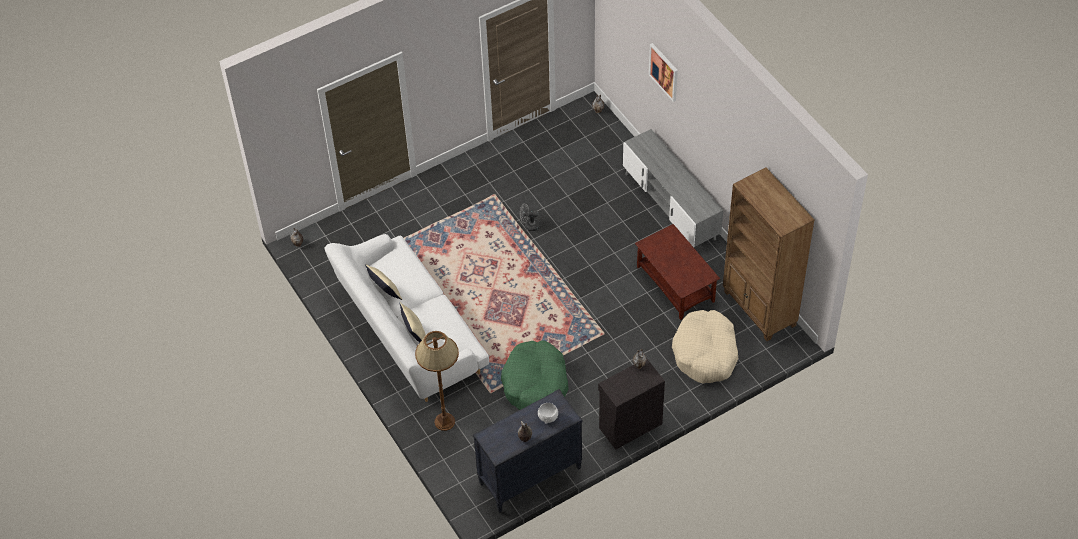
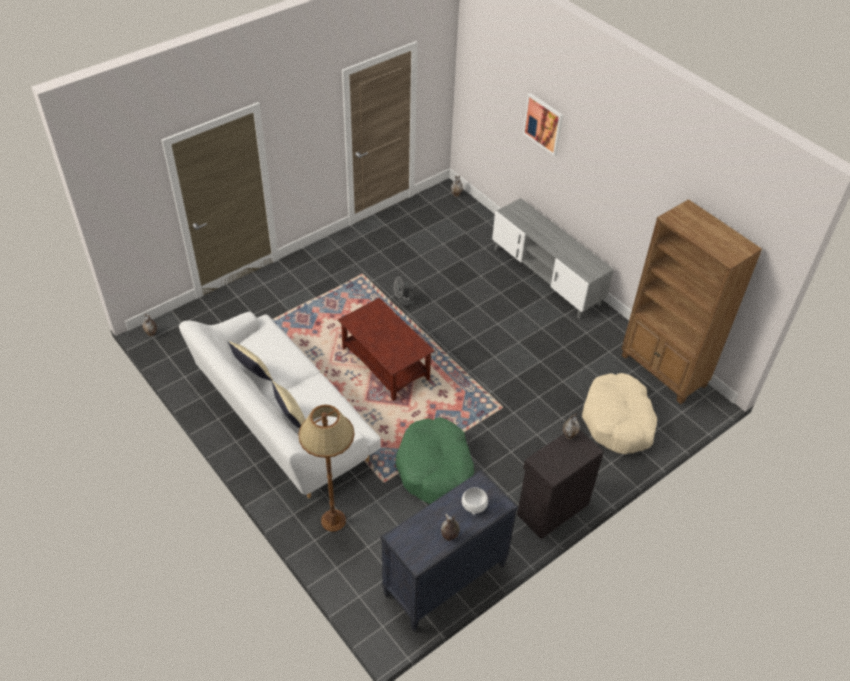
camera: 10 degrees left, 5 degrees down
(674, 284) = (568, 351): brown coffee table -> brown coffee table (384, 363)

